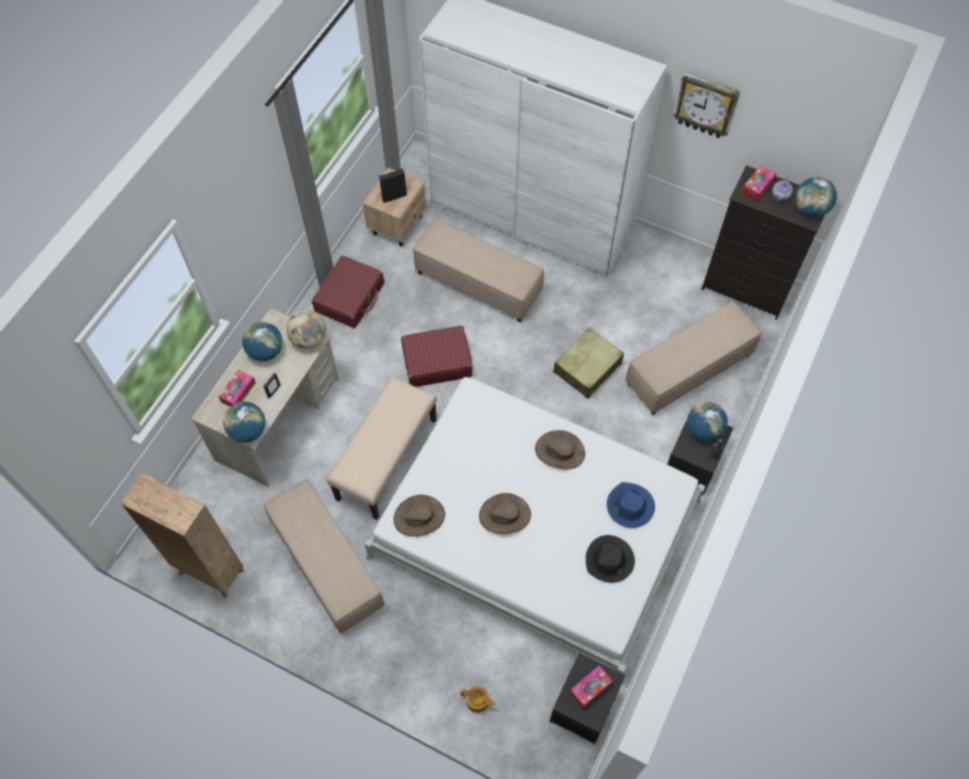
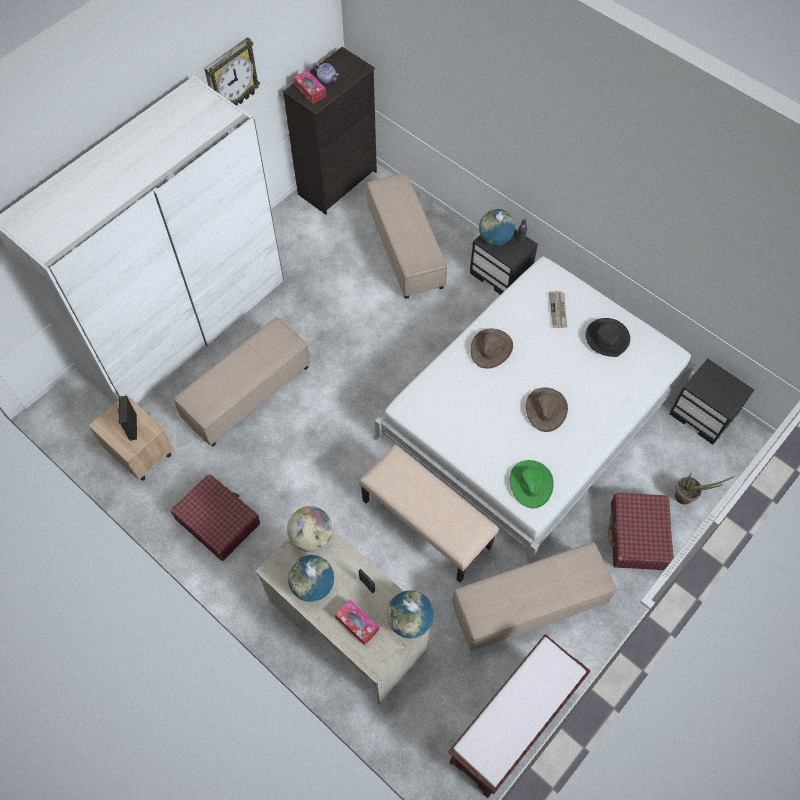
camera: 75 degrees left, 0 degrees up
(210, 570) = (511, 728): brown bookcase -> brown bench
(419, 517) = (530, 484): brown hat -> green hat
(436, 362) = (328, 453): red suitcase -> red suitcase (638, 536)
(478, 701) = (687, 497): teapot -> potted plant
(587, 368) = (378, 325): beige suitcase -> none
(590, 688) = (715, 386): tissue box -> none
(629, 506) = (558, 310): blue hat -> newspaper
(810, 209) = (349, 64): globe -> none

